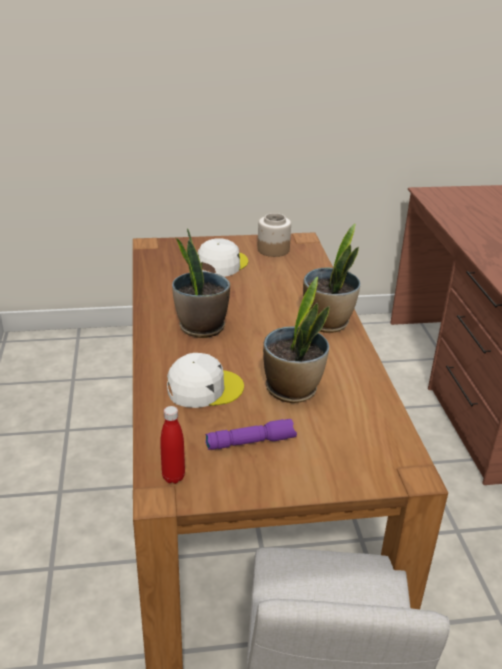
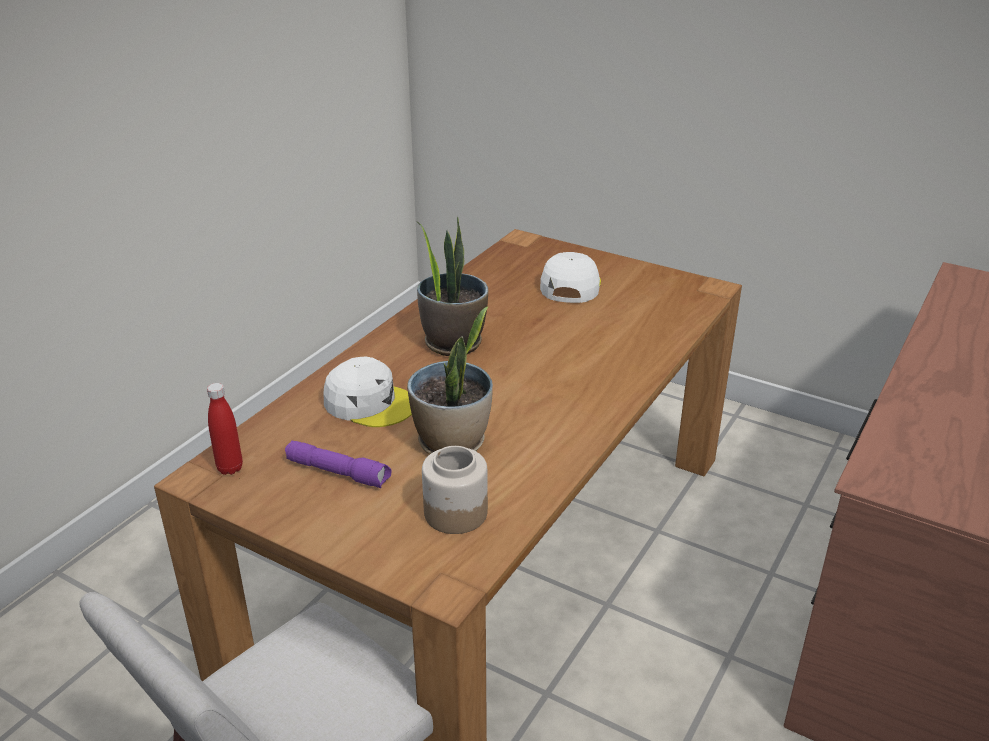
camera: 40 degrees right, 0 degrees up
(221, 264) = (570, 285): white cap -> white cap turned 60 degrees counterclockwise
(273, 250) = (654, 289): jar -> jar (455, 513)
(327, 323) = (597, 392): potted plant -> none

